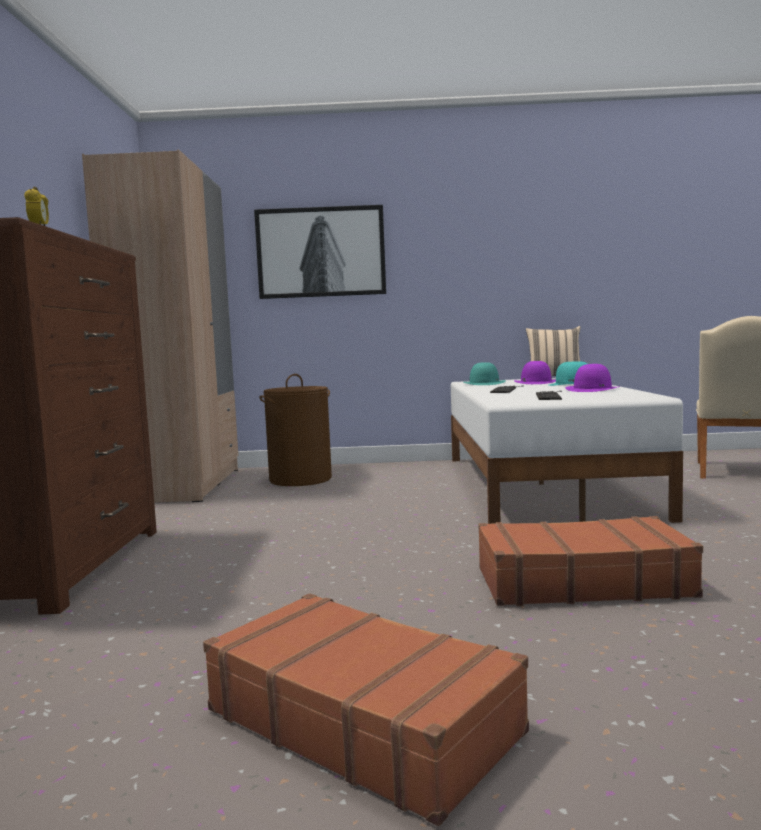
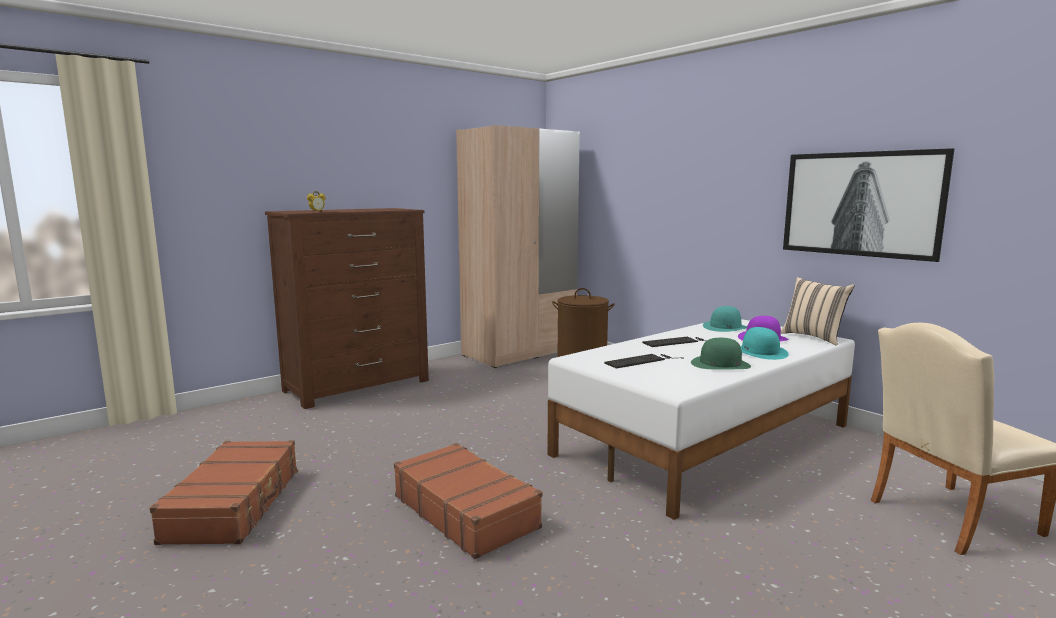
camera: 50 degrees right, 5 degrees up
(321, 252) = (643, 184): picture -> picture (861, 204)
(592, 389) = (720, 364): purple hat -> green hat

